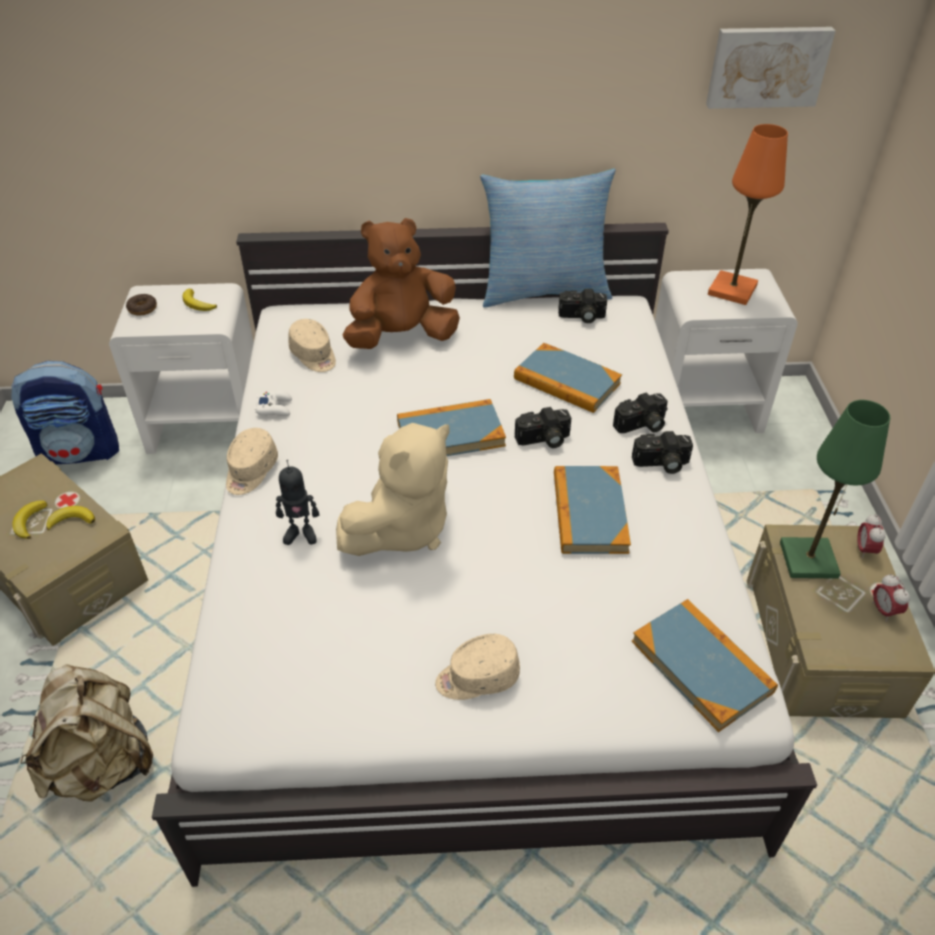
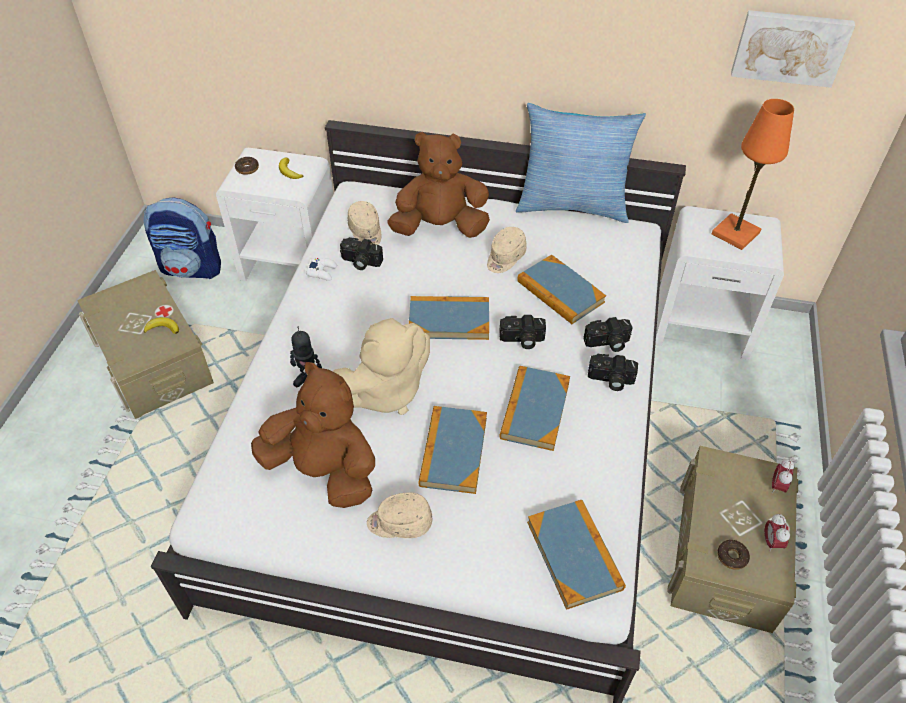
camera: 15 degrees right, 5 degrees up
(29, 521) = (133, 323): banana -> none
(103, 764) = (147, 515): beige backpack -> none
(251, 471) = (288, 321): beige cap -> beige cap (505, 257)
(359, 637) = (324, 471): none -> brown plush toy
(511, 579) = (453, 451): none -> book
(581, 317) = (595, 235): camera -> camera (360, 262)
(808, 560) = (724, 484): green table lamp -> none
(849, 637) = (732, 557): none -> donut

